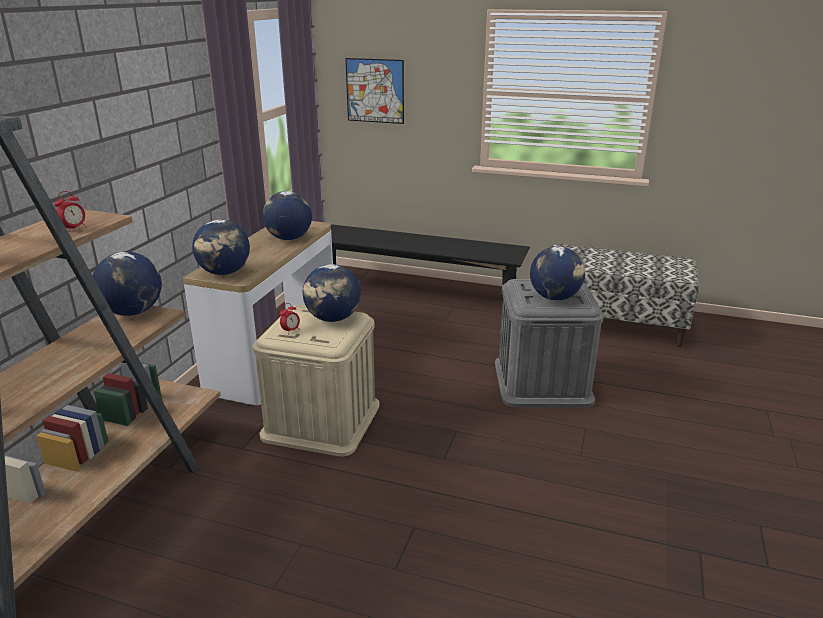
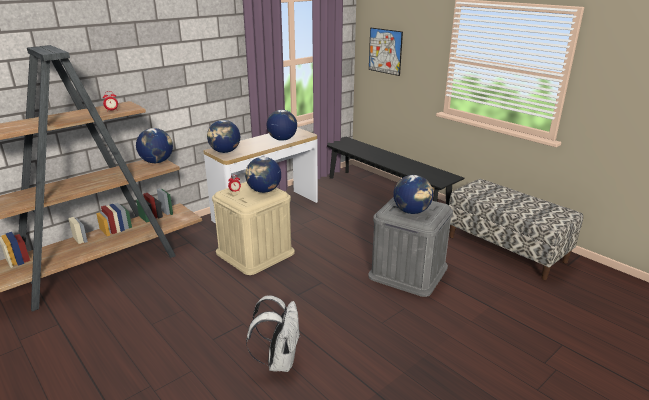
camera: 30 degrees right, 0 degrees up
(517, 557) = (279, 361): none -> white backpack

